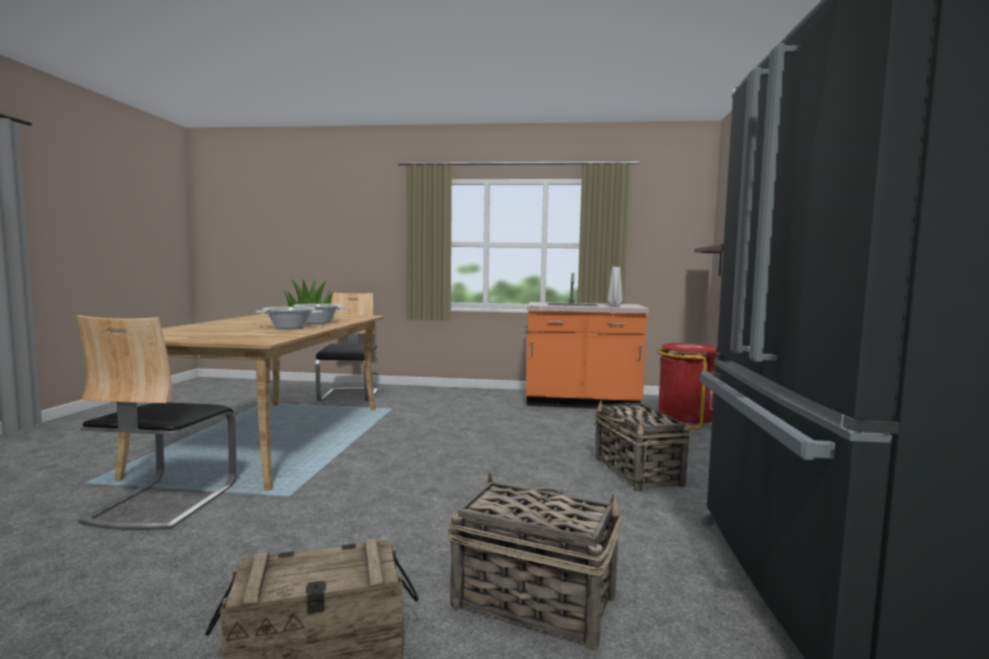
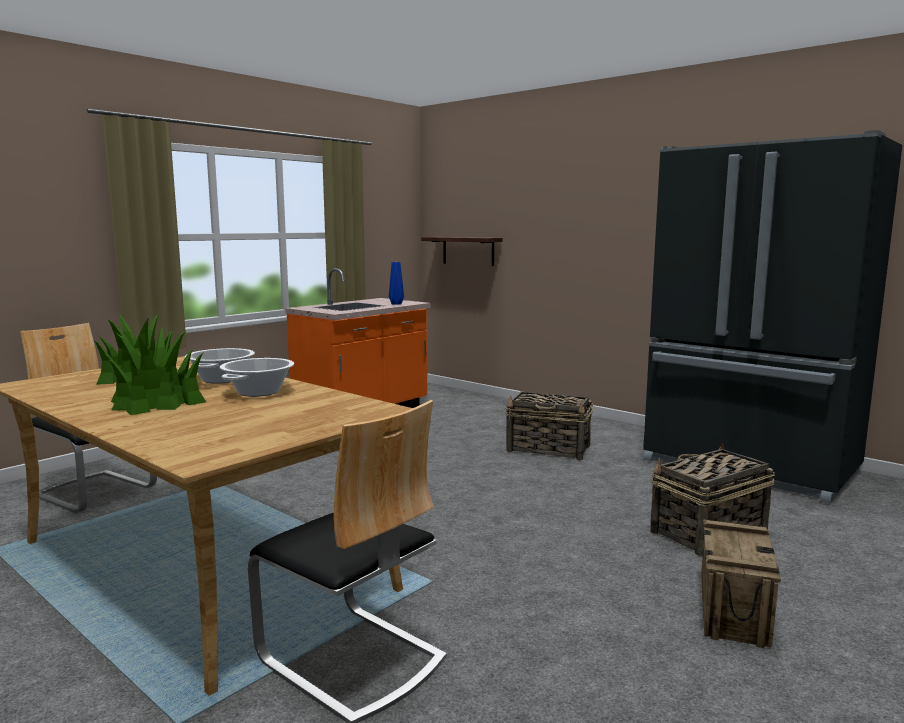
camera: 55 degrees left, 5 degrees up
(248, 323) = (157, 402): none -> potted plant
(614, 306) = (397, 304): grey vase -> blue vase
(685, 420) = (466, 404): red trash can -> none

